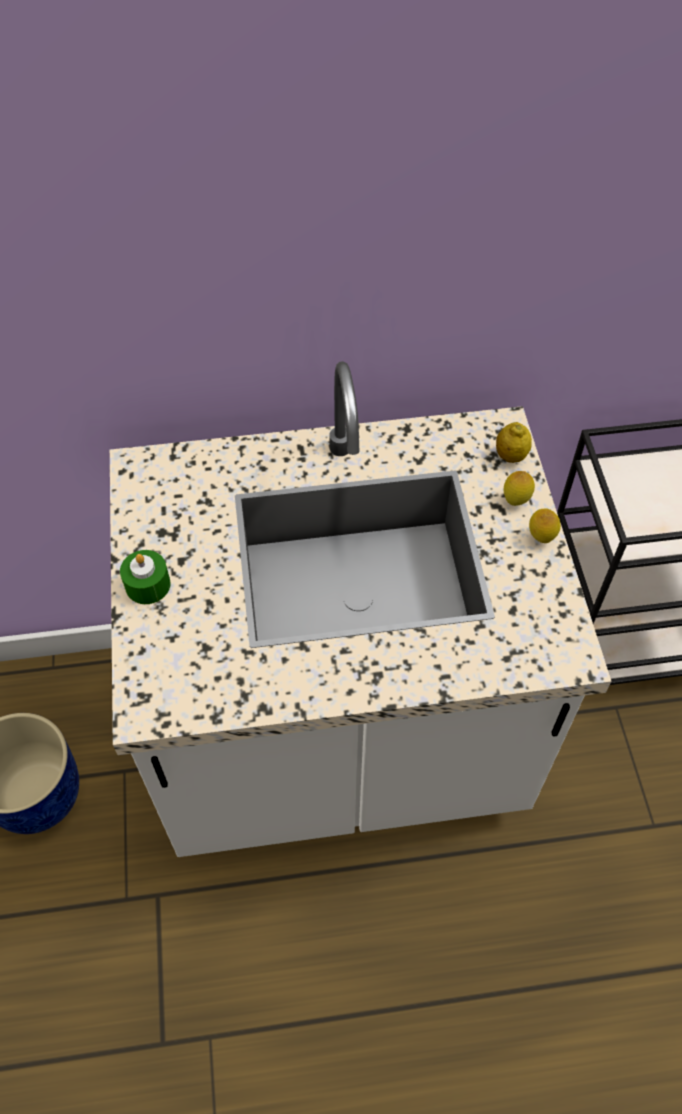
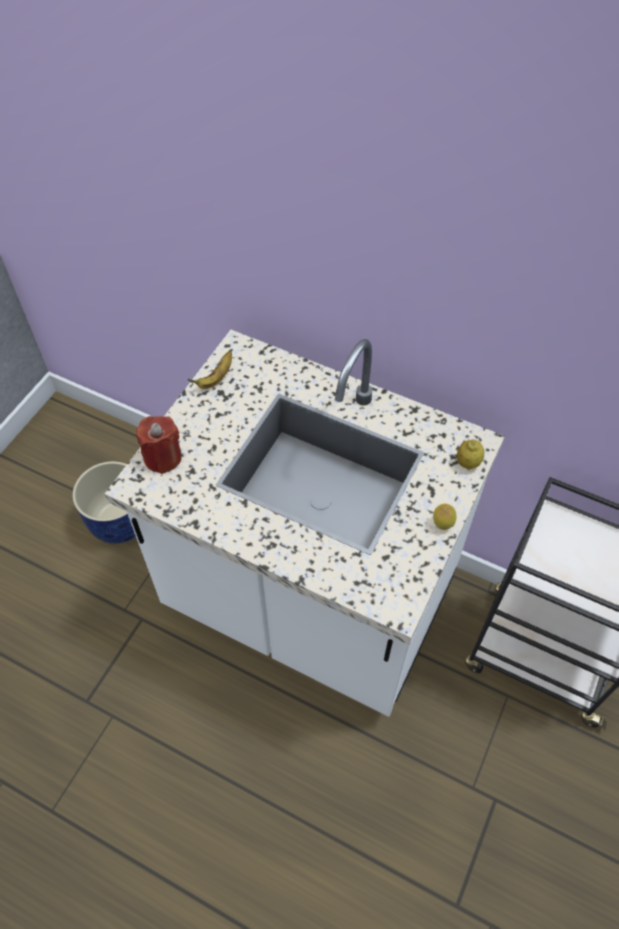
camera: 35 degrees right, 0 degrees up
(141, 518) = (215, 378): none -> banana
(148, 585) = (189, 418): green candle -> none
(153, 653) = (163, 457): none -> red candle
(515, 501) = (446, 492): lemon -> none

